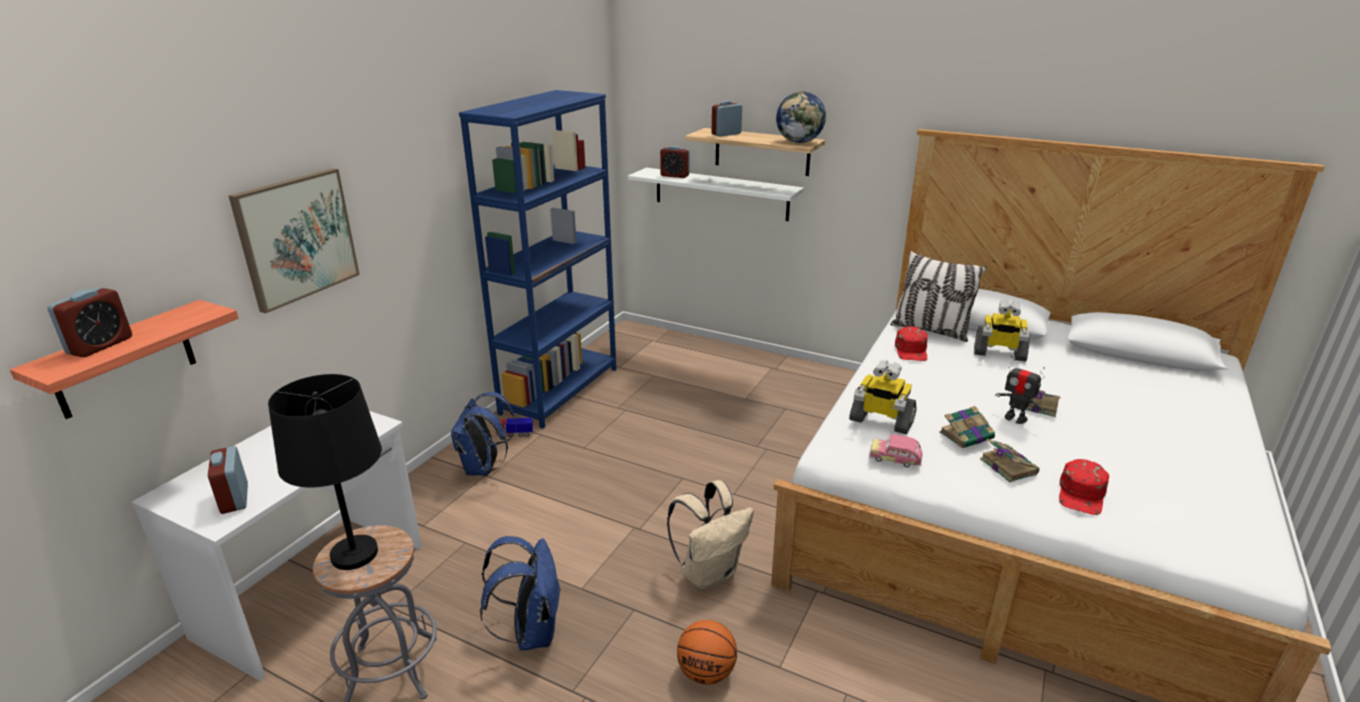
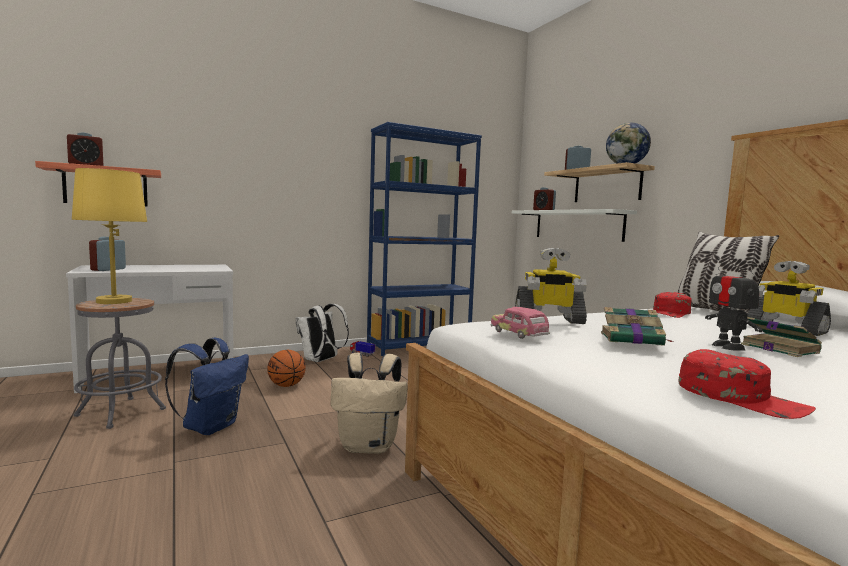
camera: 35 degrees right, 20 degrees down
(297, 238) = (234, 163): picture -> none
(355, 554) = (114, 301): black table lamp -> yellow table lamp
(484, 468) = (321, 360): blue backpack -> white backpack
(706, 673) = (266, 495): basketball -> basketball (286, 385)
(881, 421) = (548, 320): toy robot -> toy robot turned 60 degrees counterclockwise
(1007, 466) = (655, 363): book -> none
(1082, 494) = (741, 398): red cap -> red cap turned 105 degrees counterclockwise

